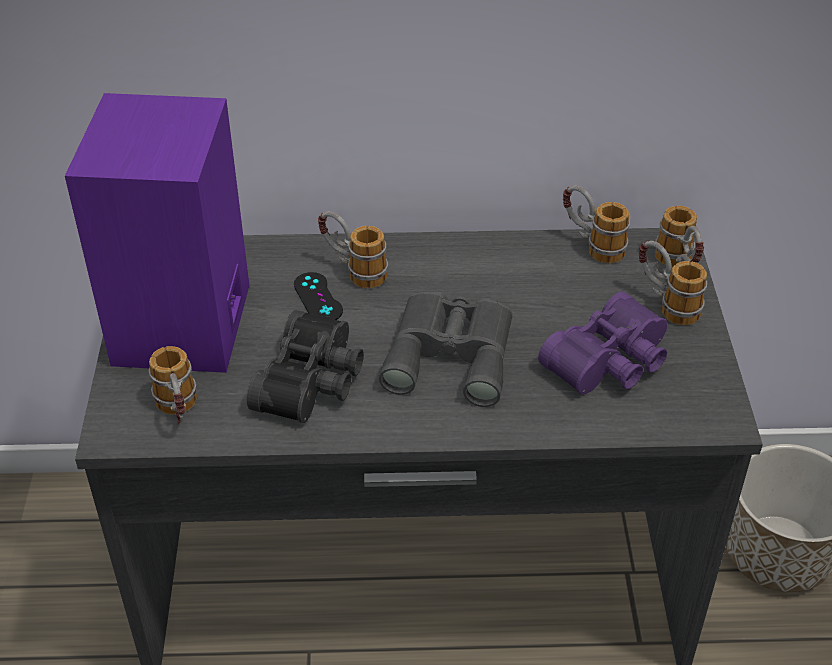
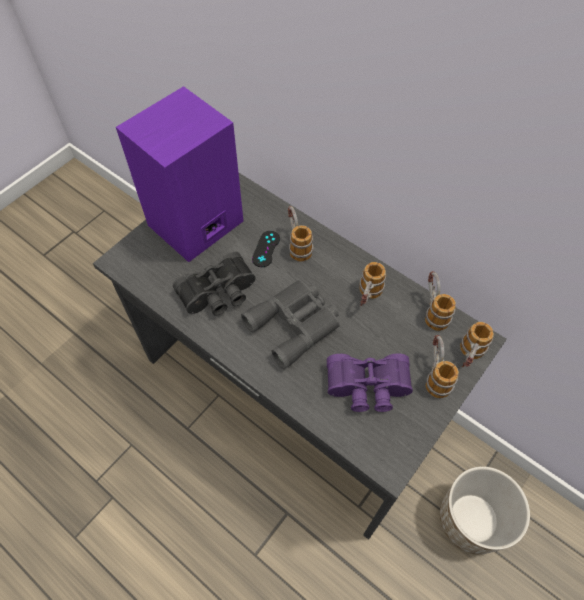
camera: 40 degrees right, 15 degrees up
(179, 414) = (150, 270): mug -> mug (367, 298)

